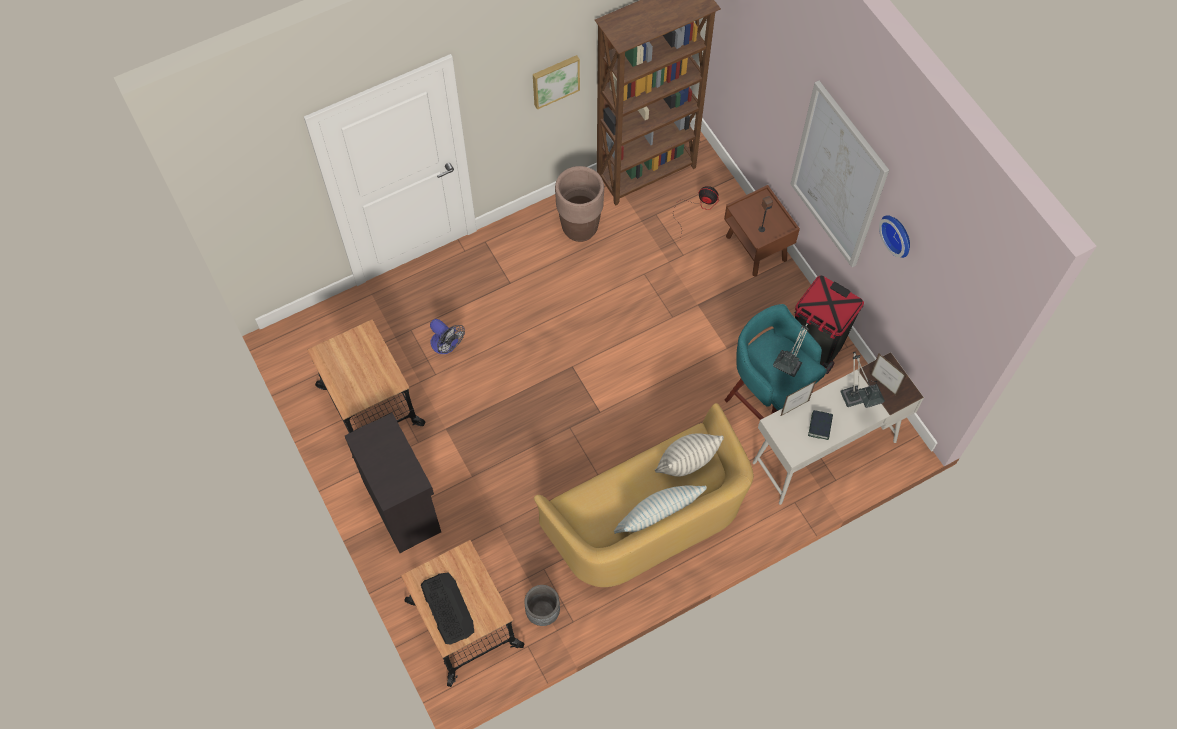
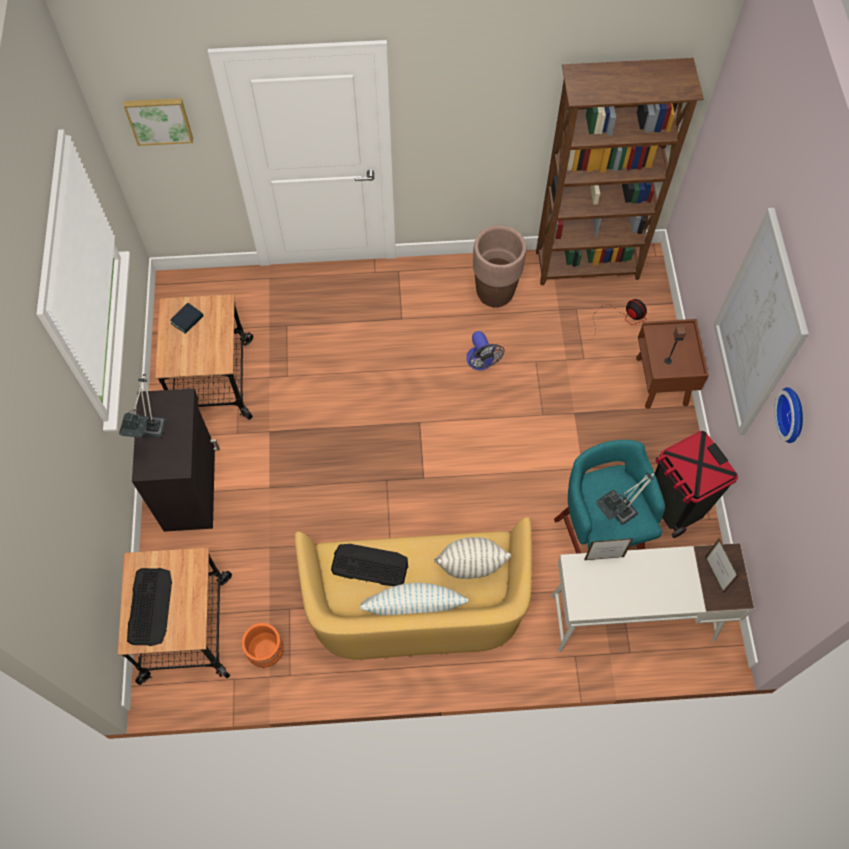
camera: 25 degrees right, 0 degrees up
(447, 346) = (312, 353): fan -> fan (481, 363)
(542, 612) = (266, 651): grey planter -> orange planter
(555, 80) = (505, 121): picture -> picture (159, 119)
(604, 498) = (369, 565): none -> keyboard
(820, 426) = (622, 589): book -> book (187, 320)
(854, 402) = (673, 580): table lamp -> table lamp (152, 433)

